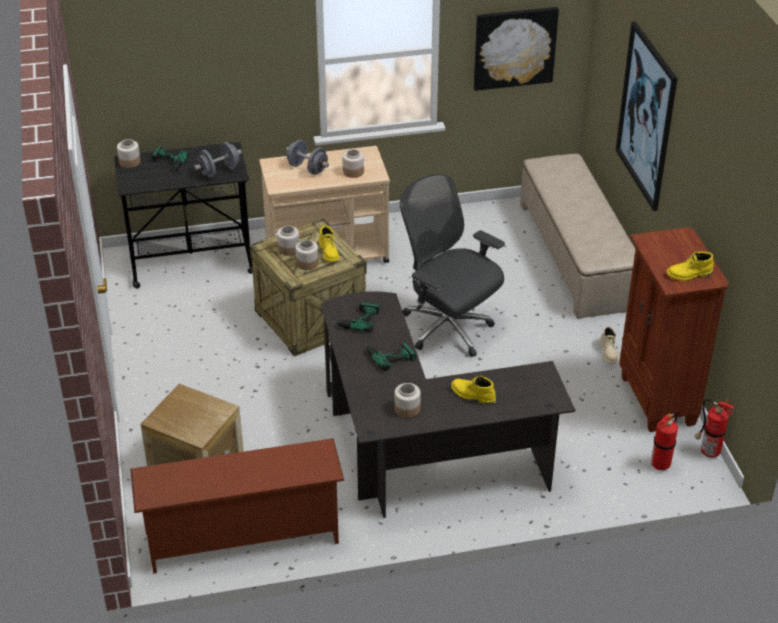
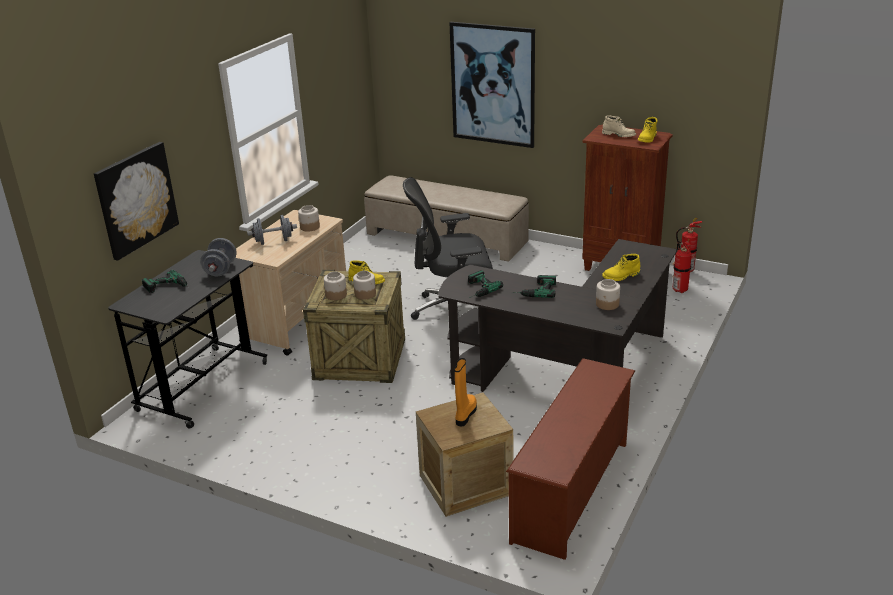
camera: 50 degrees left, 10 degrees down
(130, 162) = (131, 303): jar -> none
(198, 411) = (465, 414): none -> orange boot
(514, 47) = (339, 96): picture -> picture (136, 199)
(609, 353) = (555, 264): beige boot -> beige boot (619, 135)

